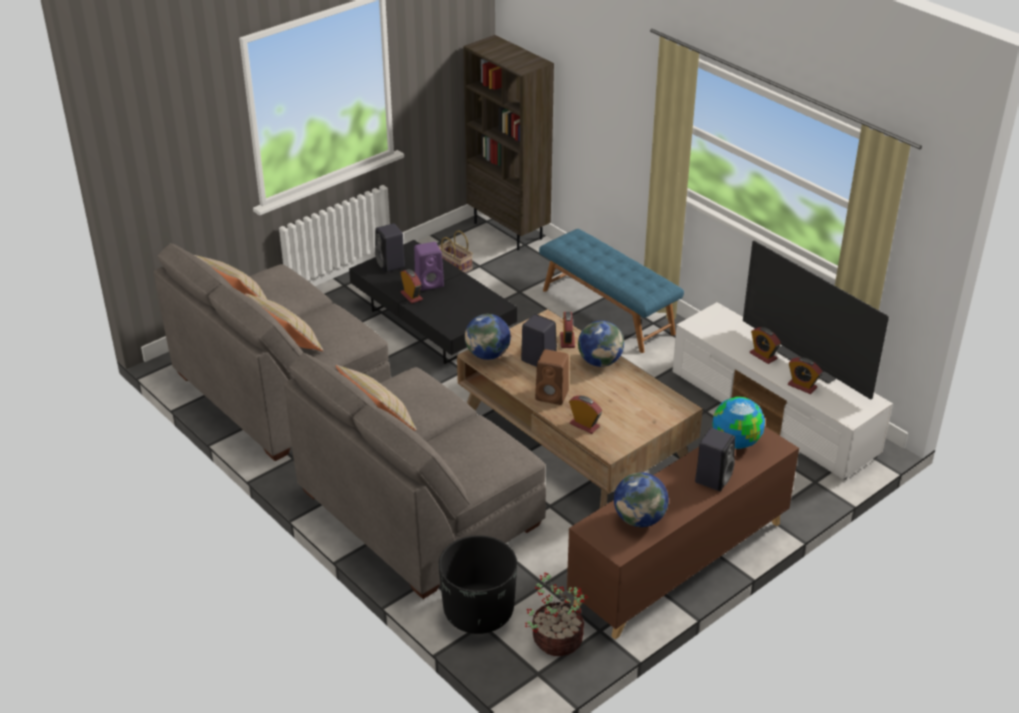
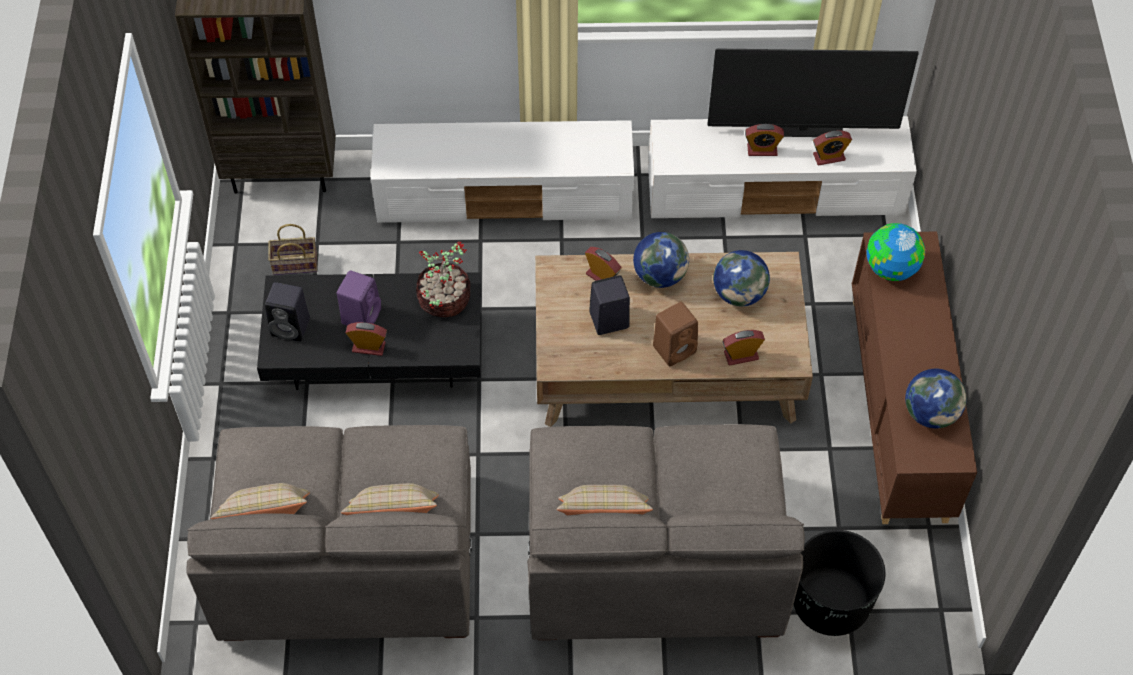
camera: 50 degrees left, 20 degrees up
(488, 355) = (562, 355): globe -> globe (739, 294)
(555, 640) = (913, 567): potted plant -> potted plant (443, 300)
(608, 311) = (506, 195): blue bench -> white tv stand
(713, 477) = (923, 320): black speaker -> none

